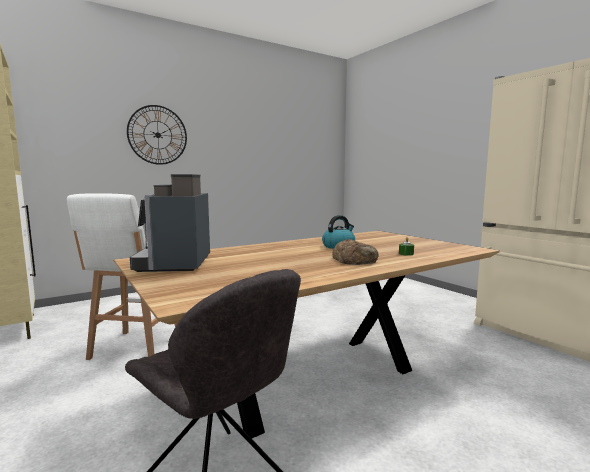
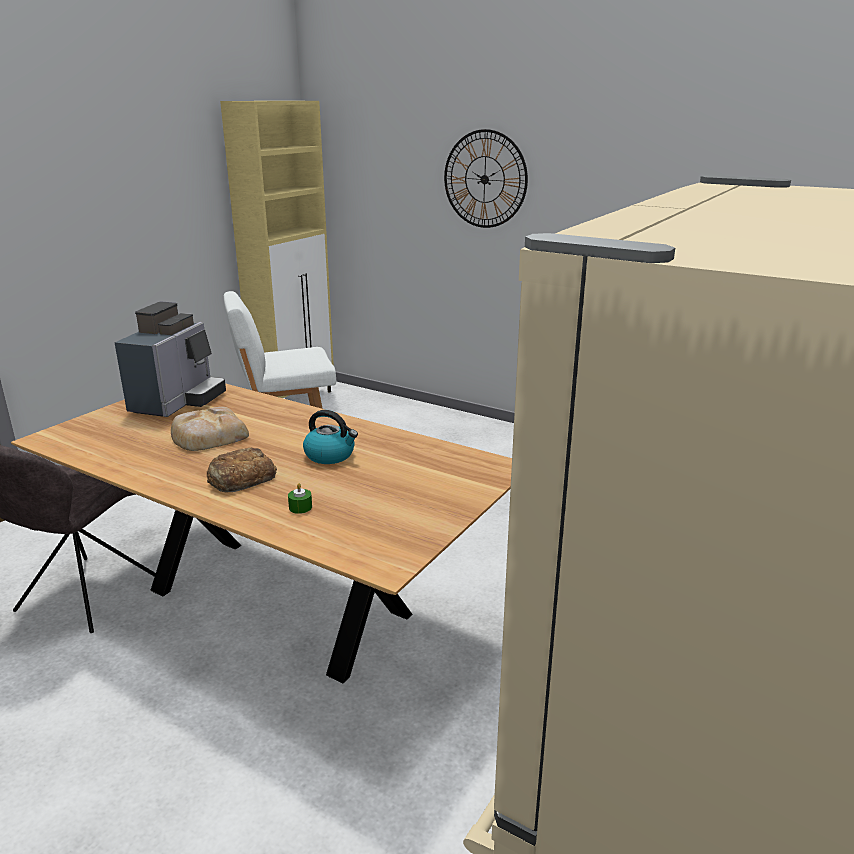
camera: 65 degrees right, 15 degrees up
(176, 264) = (178, 401): coffee machine -> coffee machine turned 135 degrees clockwise
(269, 261) = (208, 436): none -> bread

